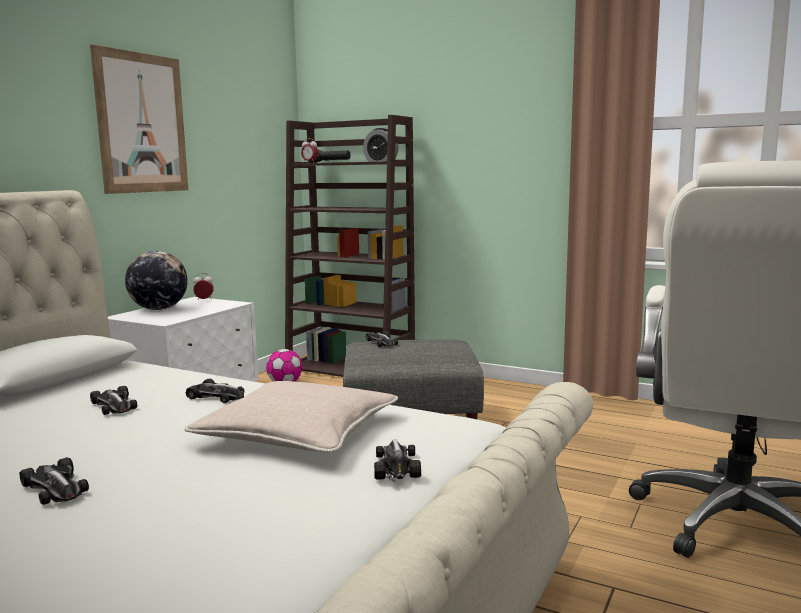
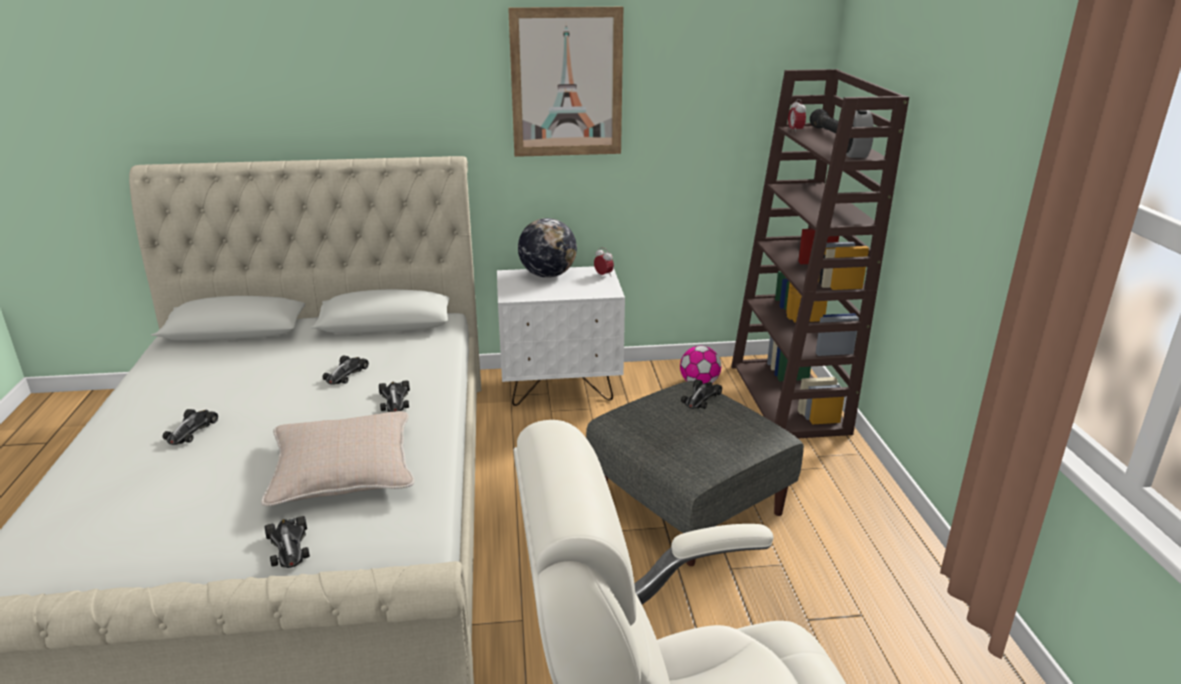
camera: 55 degrees right, 15 degrees up
(396, 467) = (288, 546): toy car -> toy car turned 105 degrees clockwise

